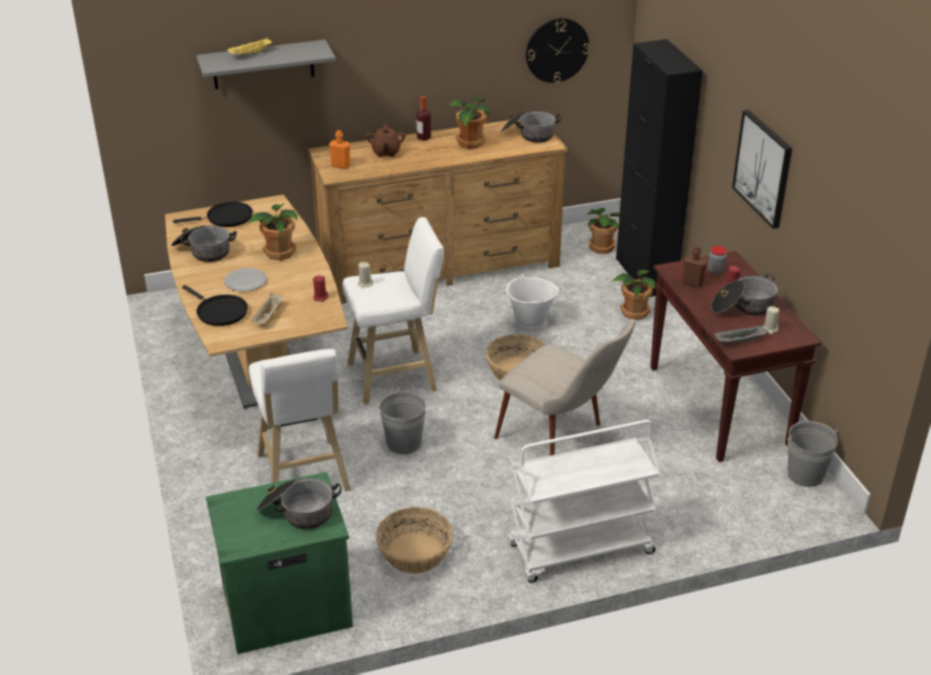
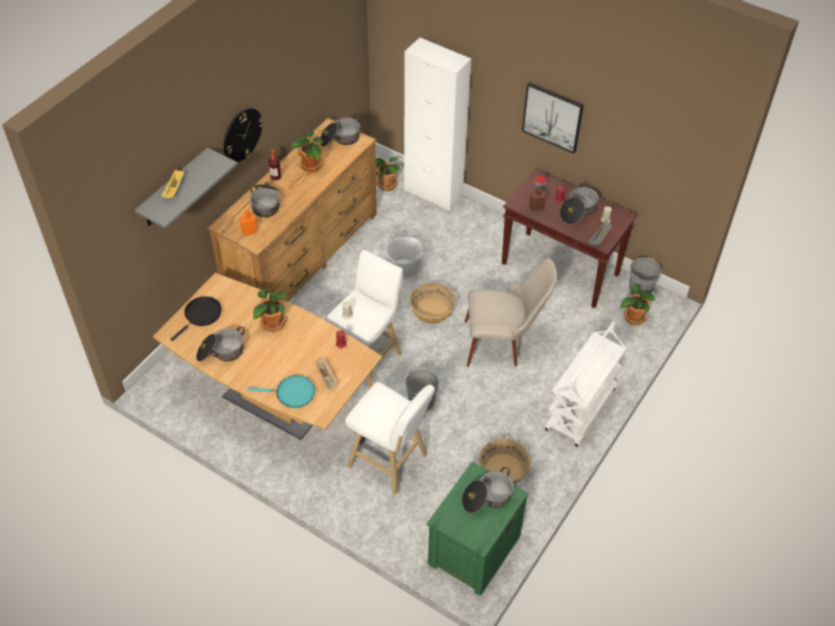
camera: 40 degrees left, 15 degrees up
(219, 312) = (292, 393): black frying pan -> turquoise frying pan
(245, 281) = (279, 360): plate -> none
(386, 153) = (266, 204): brown teapot -> cooking pot
(557, 50) = (331, 68): wall clock -> wall clock (242, 134)
(633, 312) = (453, 226): potted plant -> potted plant (633, 317)
(645, 275) = (433, 193): black cabinet -> white cabinet

